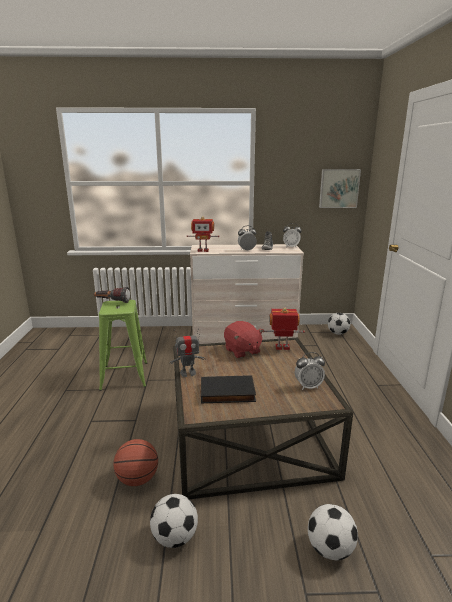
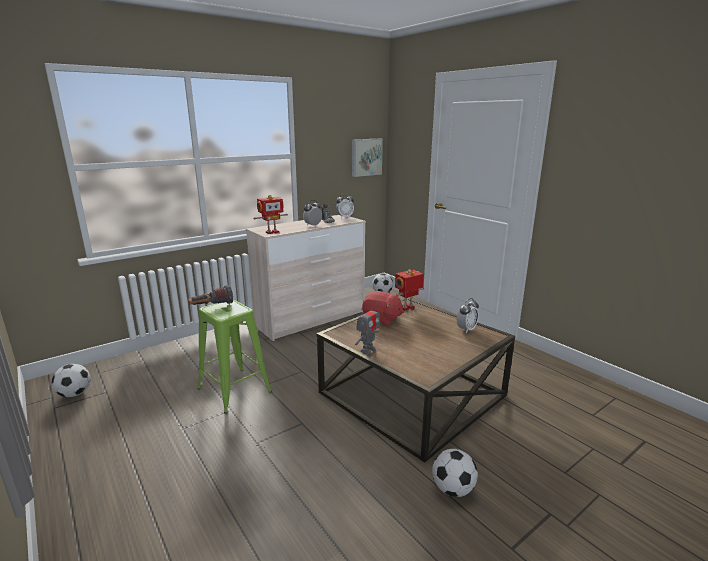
camera: 35 degrees left, 0 degrees up
(137, 479) = (370, 467): basketball -> none
(227, 393) = (422, 354): black book -> none
(330, 549) = (547, 440): football -> football (75, 394)

